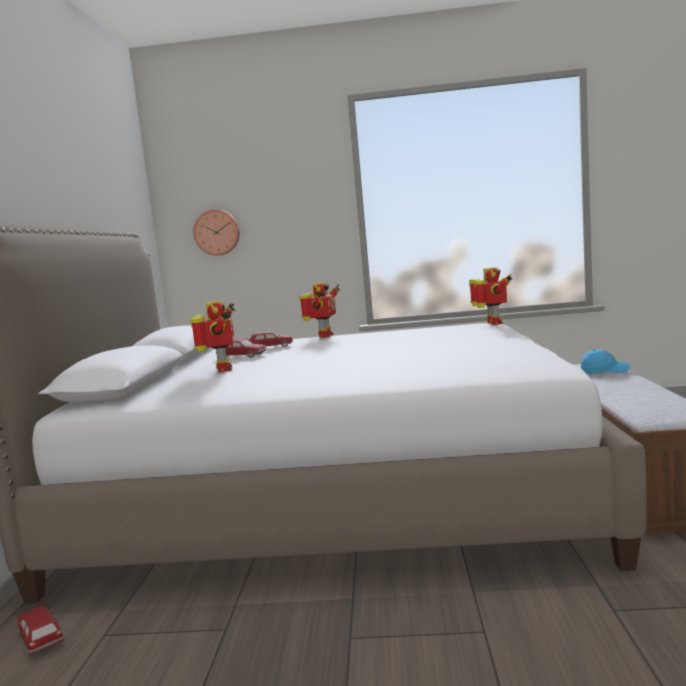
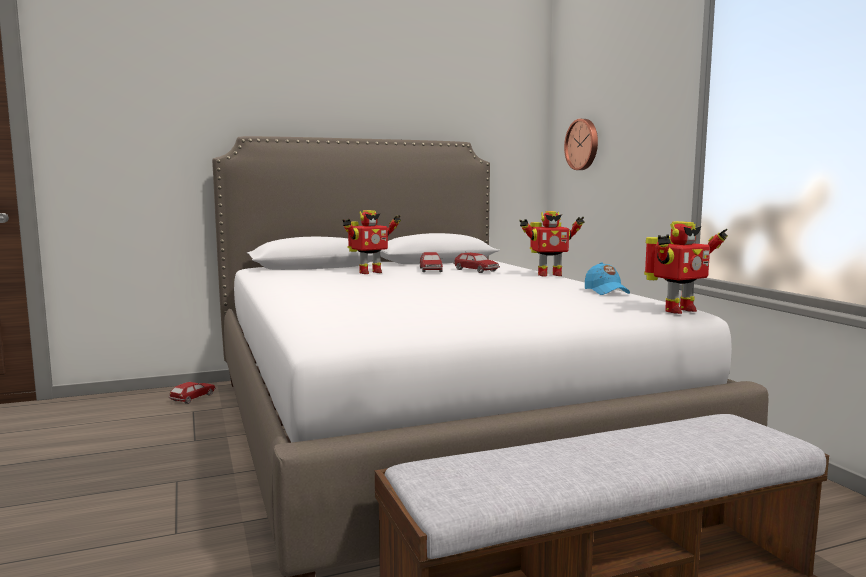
camera: 65 degrees right, 0 degrees up
(605, 371) = (699, 439): blue cap -> blue cap (606, 292)

